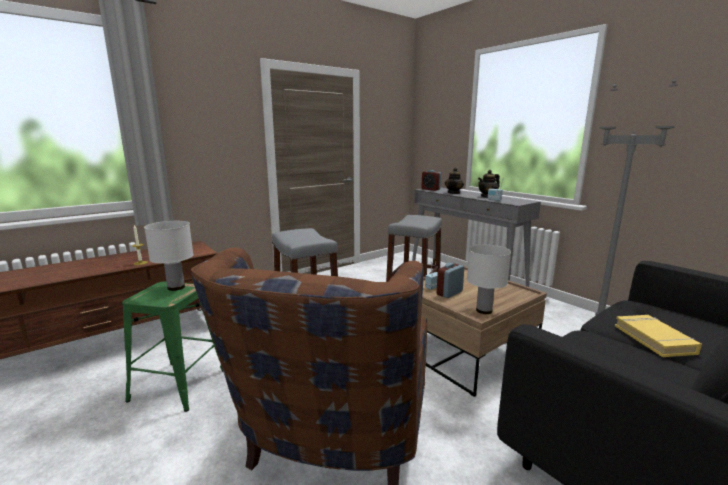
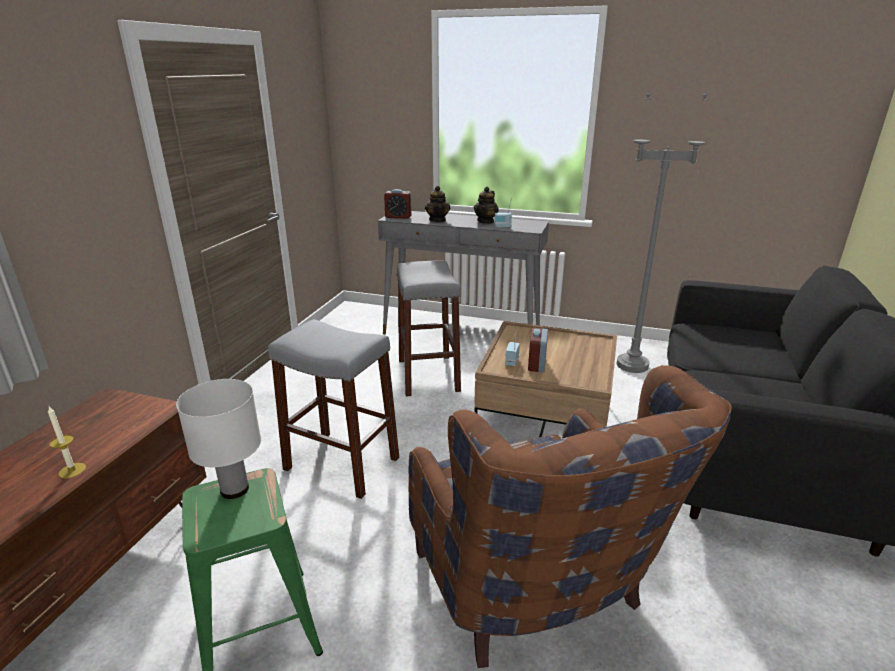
camera: 35 degrees left, 10 degrees up
(484, 310) = (592, 376): white table lamp -> none
(654, 339) = (739, 361): yellow book -> none

